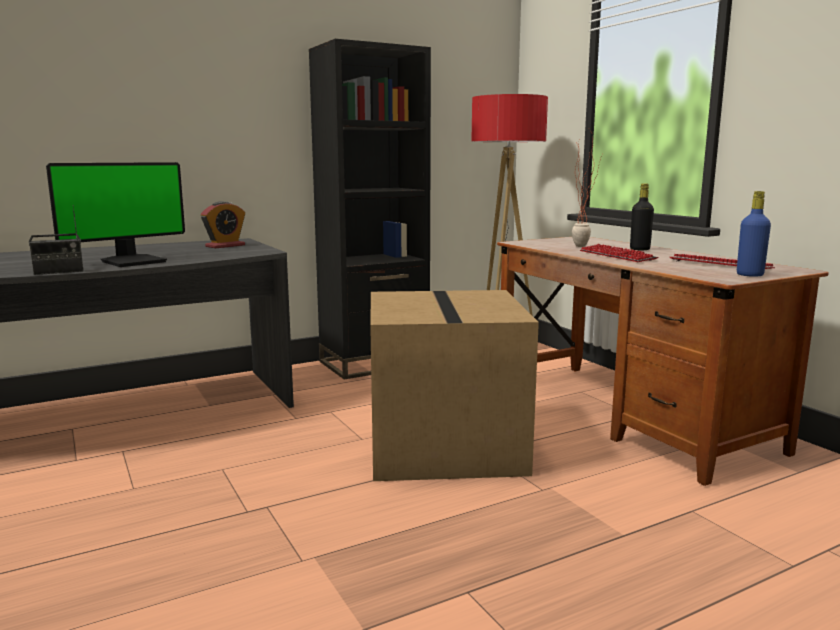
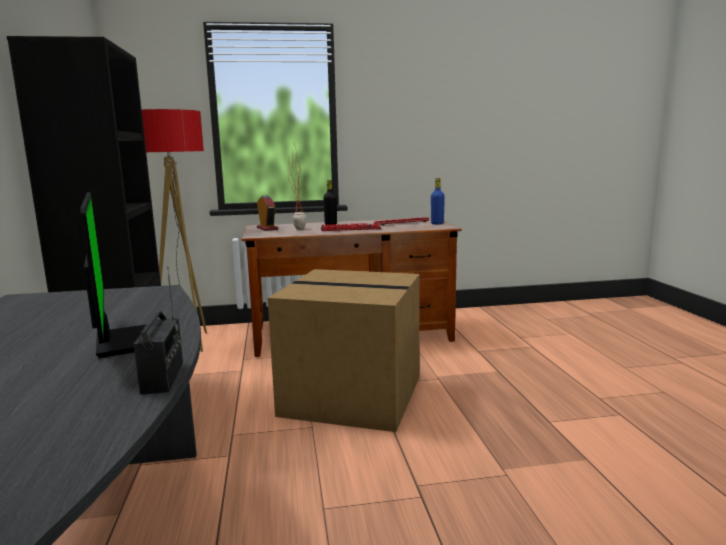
camera: 70 degrees left, 0 degrees up
(225, 246) = (66, 303): alarm clock -> alarm clock (267, 228)

